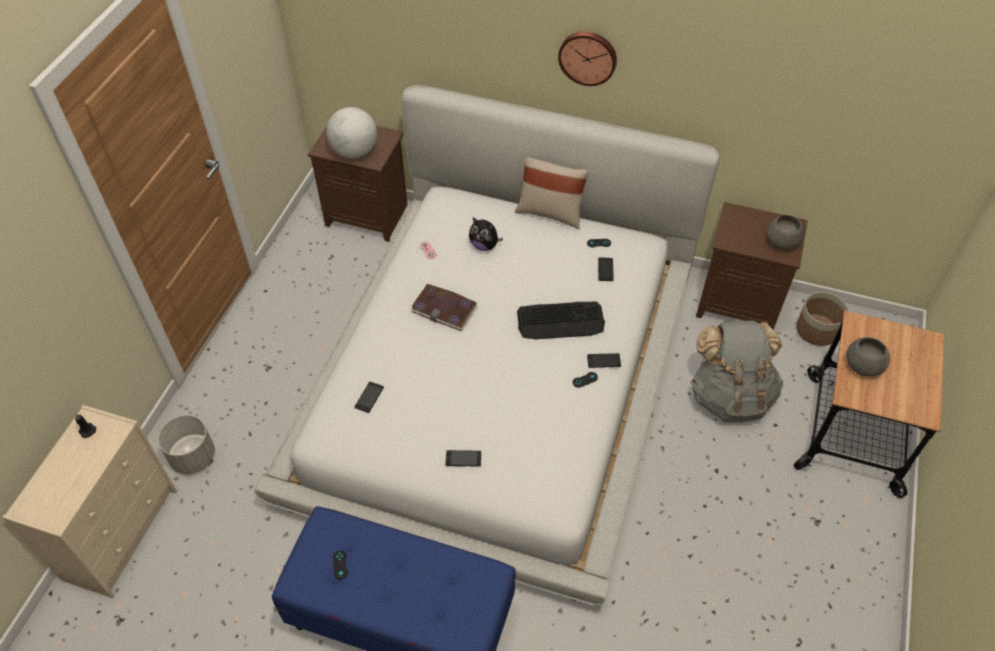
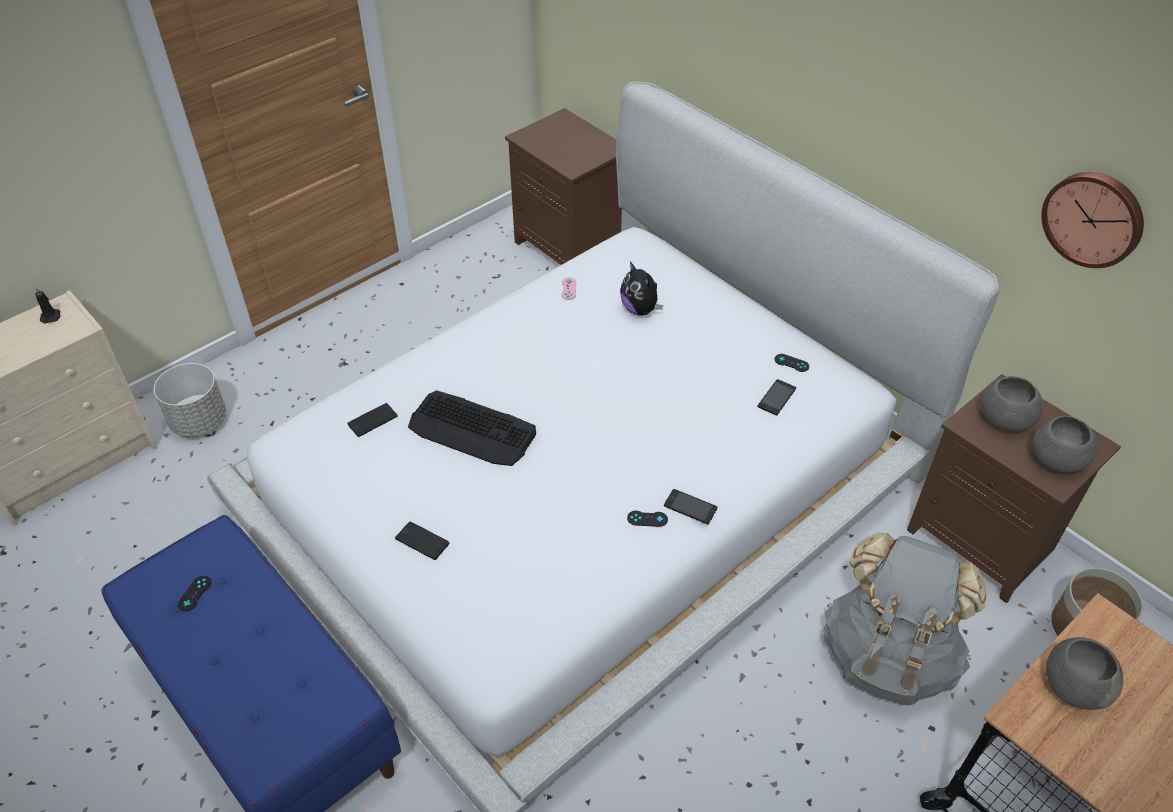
camera: 30 degrees right, 5 degrees down
(354, 151) = (558, 151): globe -> none
(444, 309) = (536, 360): book -> none
(550, 212) = (755, 304): beige pillow -> none
(561, 321) = (669, 434): keyboard -> keyboard (472, 429)
(588, 57) = (856, 90): wall clock -> wall clock (1094, 218)
(742, 229) = (1004, 418): none -> grey bowl

